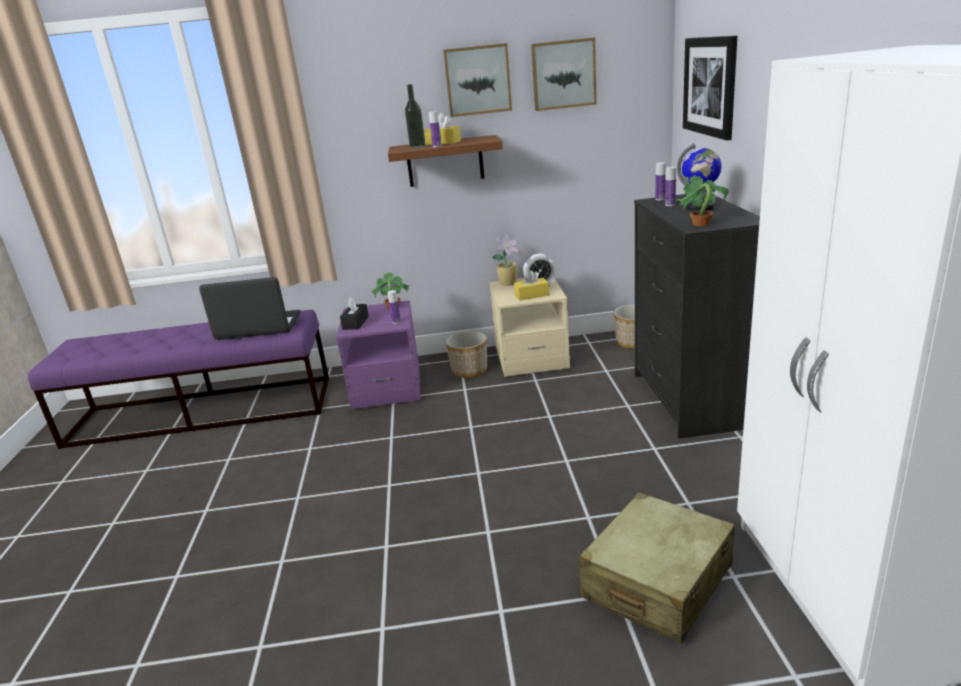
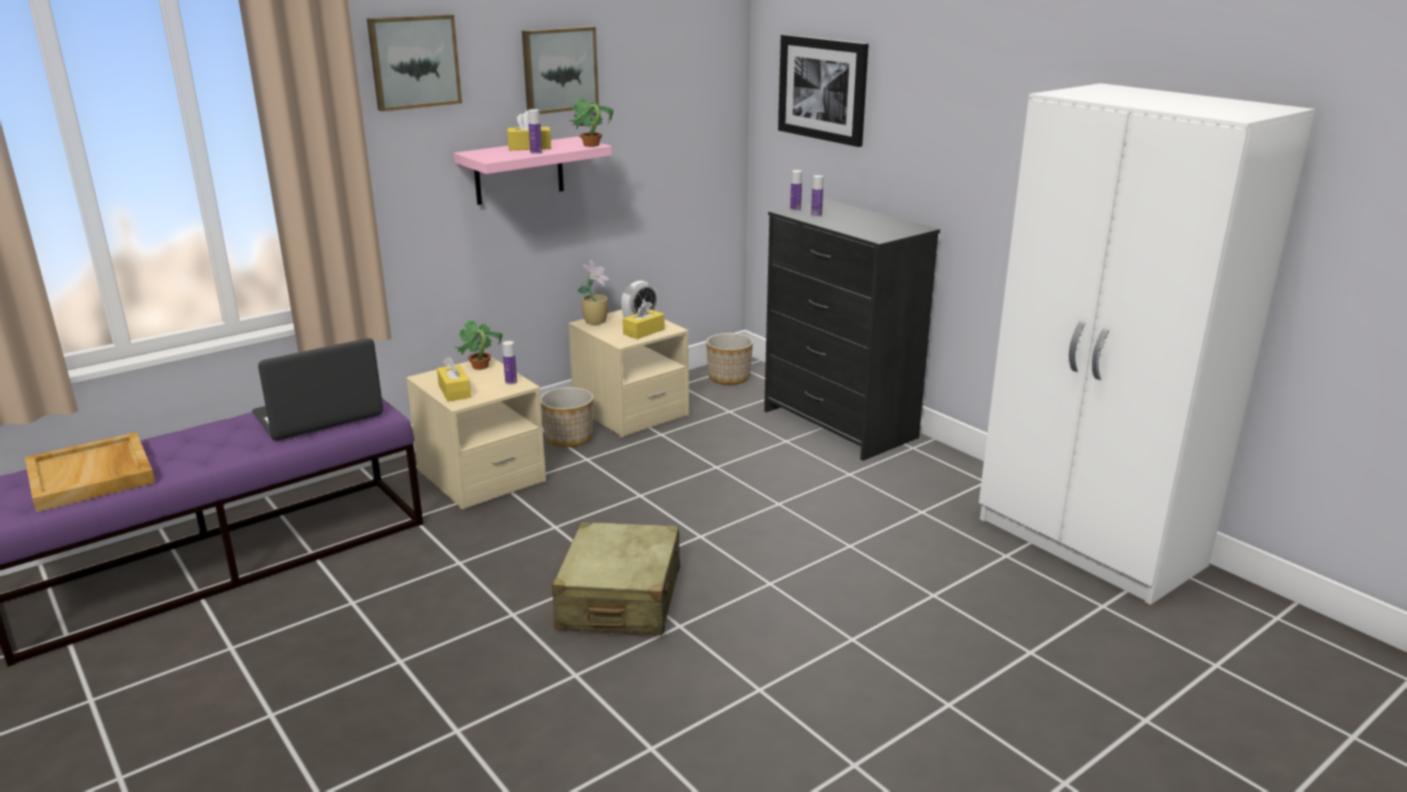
camera: 35 degrees left, 0 degrees up
(117, 345) = (92, 476): none -> beige tray
(355, 323) = (454, 391): black tissue box -> yellow tissue box
(387, 388) = (481, 477): purple nightstand -> beige nightstand
(417, 147) = (507, 154): bottle -> none
(445, 161) = (519, 171): brown shelf -> pink shelf
(563, 74) = (648, 65): picture -> picture (413, 61)
(656, 582) = (955, 577): beige suitcase -> beige suitcase (620, 599)
(700, 208) = (851, 217): globe -> none
(700, 224) = (878, 234): potted plant -> potted plant (591, 145)

